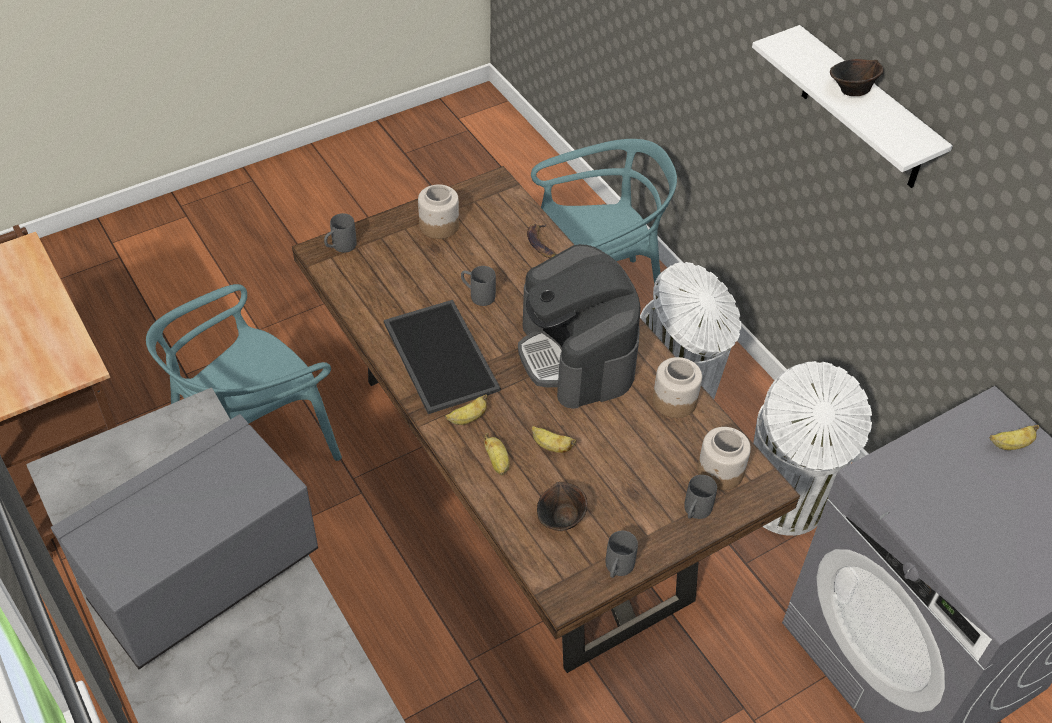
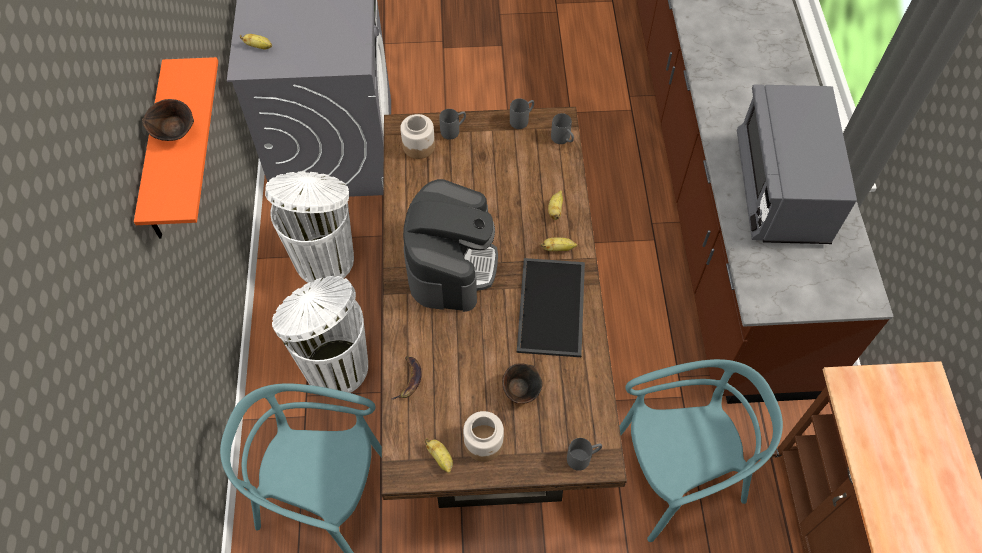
camera: 150 degrees left, 10 degrees up
(202, 573) = (780, 190): grey microwave -> grey microwave turned 105 degrees clockwise
(477, 295) = (492, 350): grey mug -> grey mug (563, 140)
(551, 446) = (513, 206): banana -> banana (441, 458)
(561, 520) = (537, 158): brown bowl -> brown bowl (521, 390)
(674, 400) = (410, 202): jar -> none
(864, 111) = (159, 156): white shelf -> orange shelf

